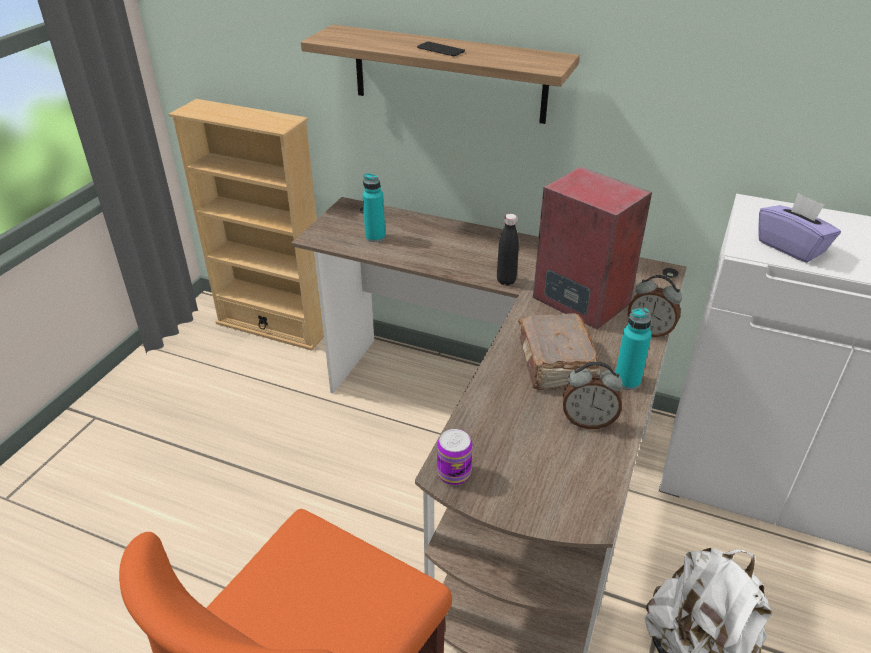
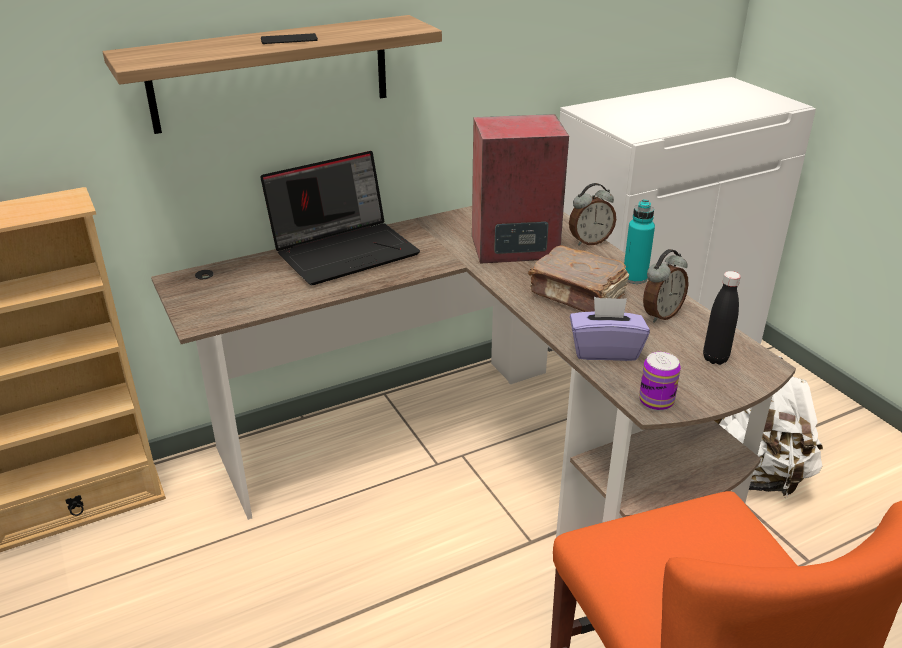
camera: 50 degrees left, 5 degrees down
(375, 237) = (261, 290): turquoise bottle -> none
(466, 238) = (345, 250): none -> laptop
(506, 281) = (439, 263): black bottle -> black bottle (715, 358)
(791, 247) = (652, 124): purple tissue box -> purple tissue box (605, 350)

